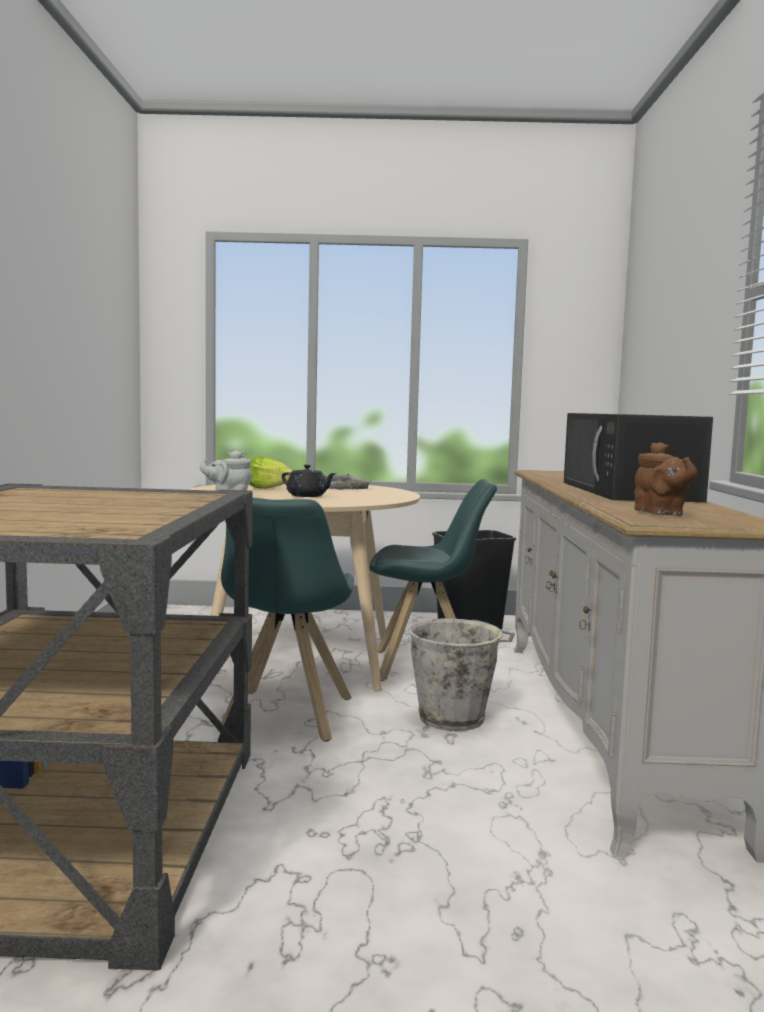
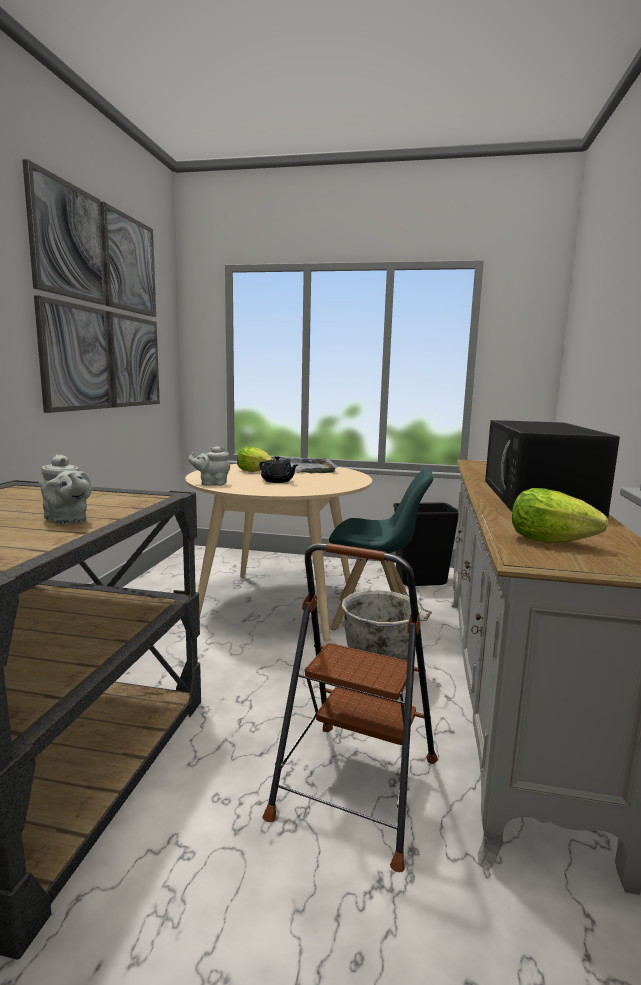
camera: 10 degrees right, 5 degrees up
(71, 279) = (103, 308): none -> picture
(142, 508) = (67, 520): none -> grey teapot
(286, 715) = (245, 661): turquoise chair -> none
(464, 813) = (354, 789): none -> brown step ladder
(661, 513) = (549, 541): brown teapot -> lettuce

